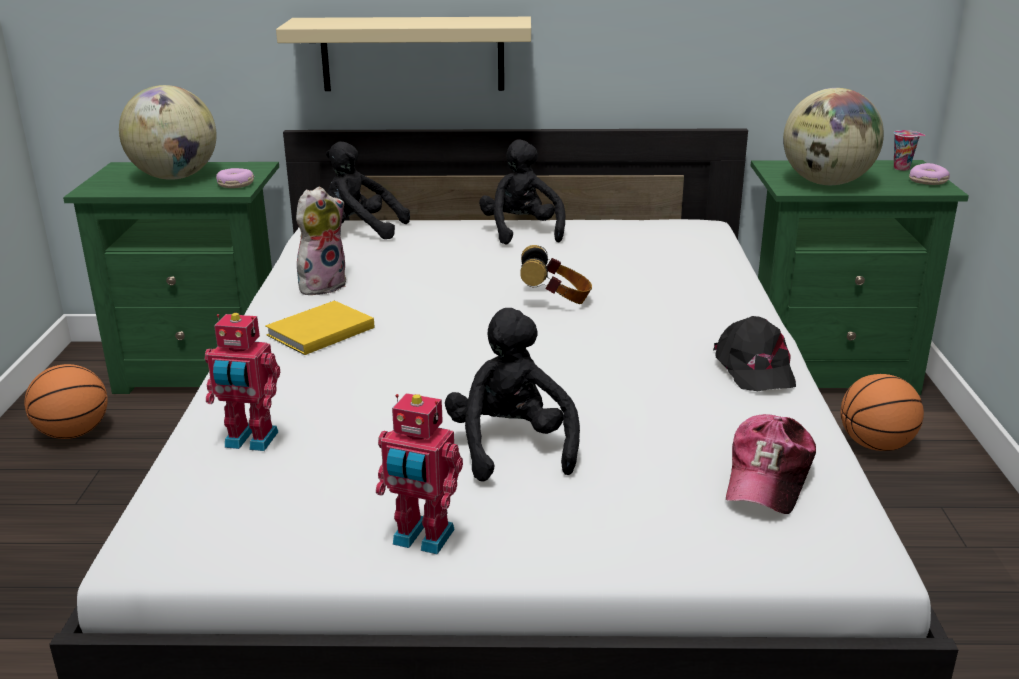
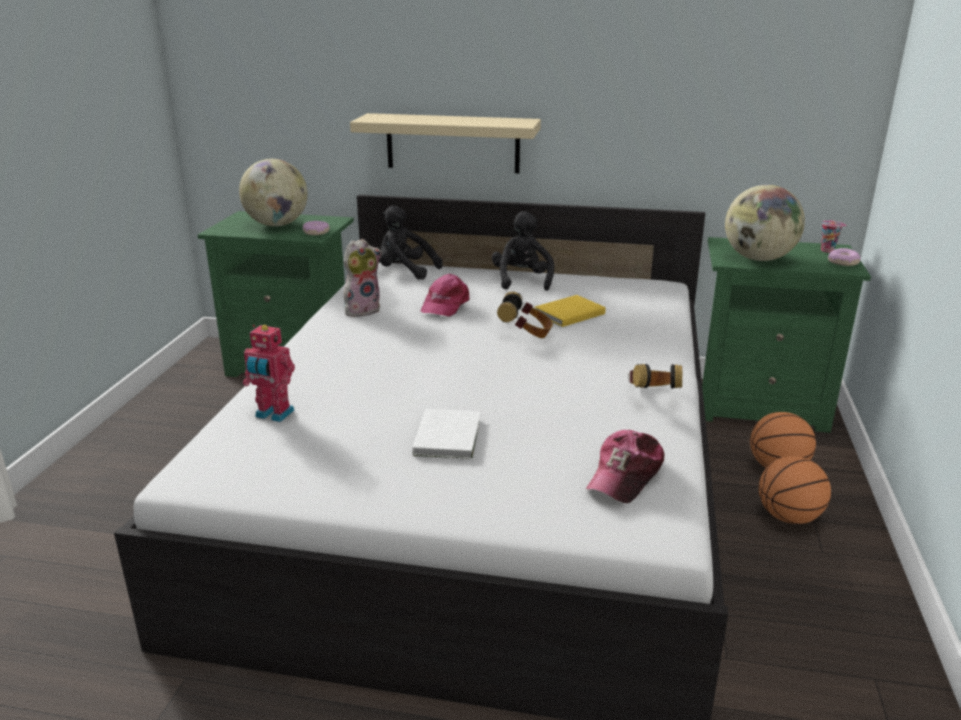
camera: 10 degrees right, 0 degrees up
(74, 434) = (192, 401): basketball -> basketball (788, 517)
(317, 332) = (346, 343): yellow book -> yellow book (567, 313)
(422, 539) = (362, 492): toy robot -> none
(434, 270) = (445, 305): none -> pink cap
(511, 447) = (449, 436): black plush toy -> white book
(754, 368) = (652, 397): black cap -> headphones

